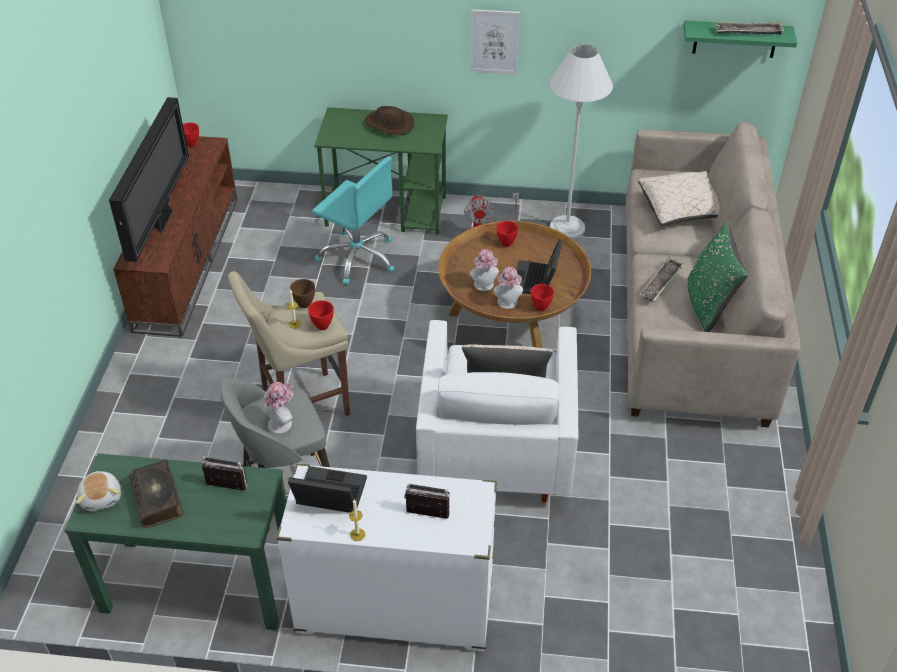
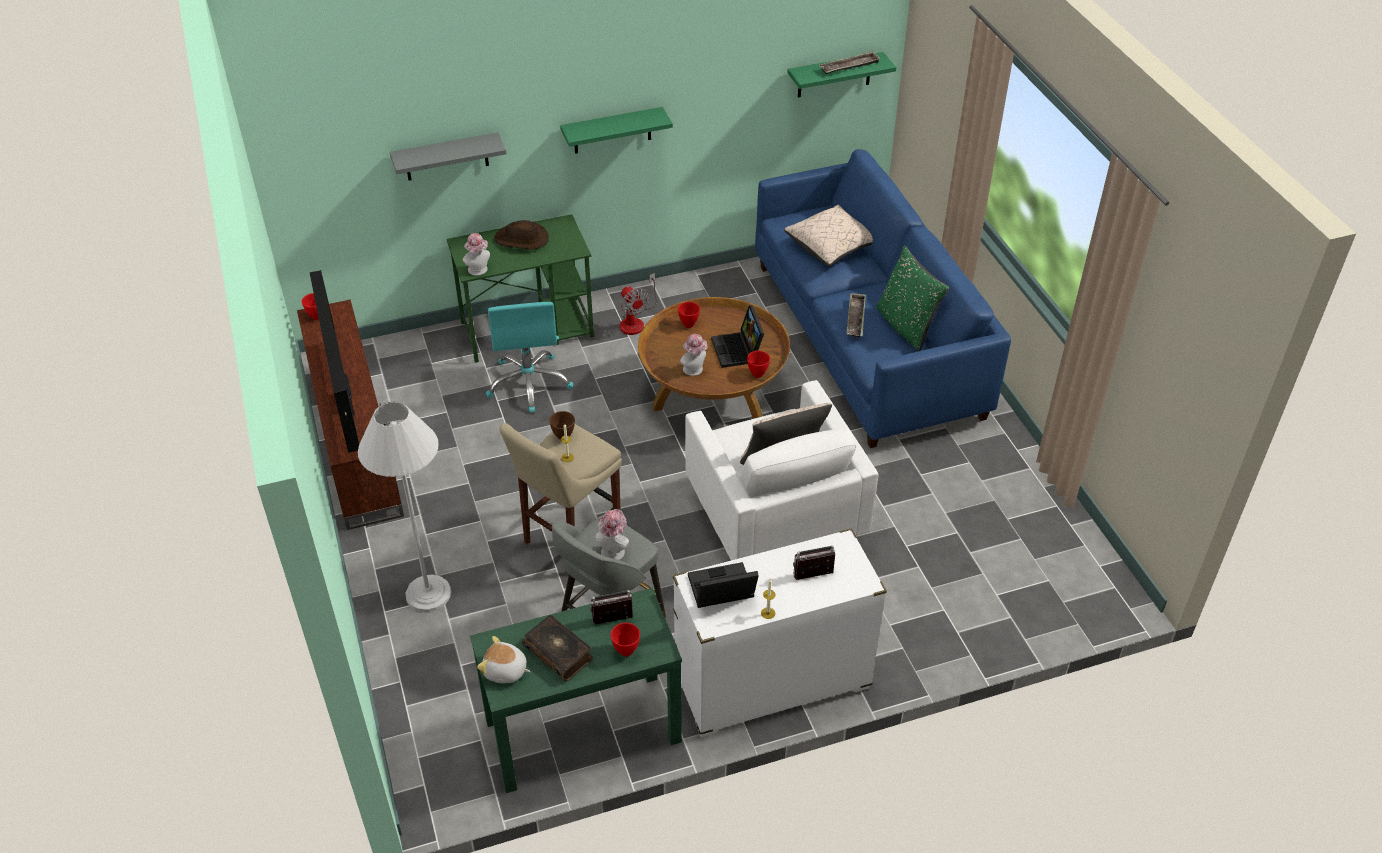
camera: 25 degrees left, 0 degrees up
(102, 497) = (505, 671): plush toy -> plush toy turned 150 degrees clockwise
(322, 326) = (595, 451): red bowl -> red bowl (626, 651)
(333, 29) = (446, 157): none -> grey shelf
(358, 257) = (529, 383): turquoise office chair -> turquoise office chair turned 75 degrees clockwise
(494, 42) = (612, 131): picture -> green shelf
(508, 304) = (726, 380): hat -> hat (479, 270)
(567, 228) = (711, 294): white floor lamp -> white floor lamp (428, 593)
(691, 312) = (867, 339): beige sofa -> blue sofa

